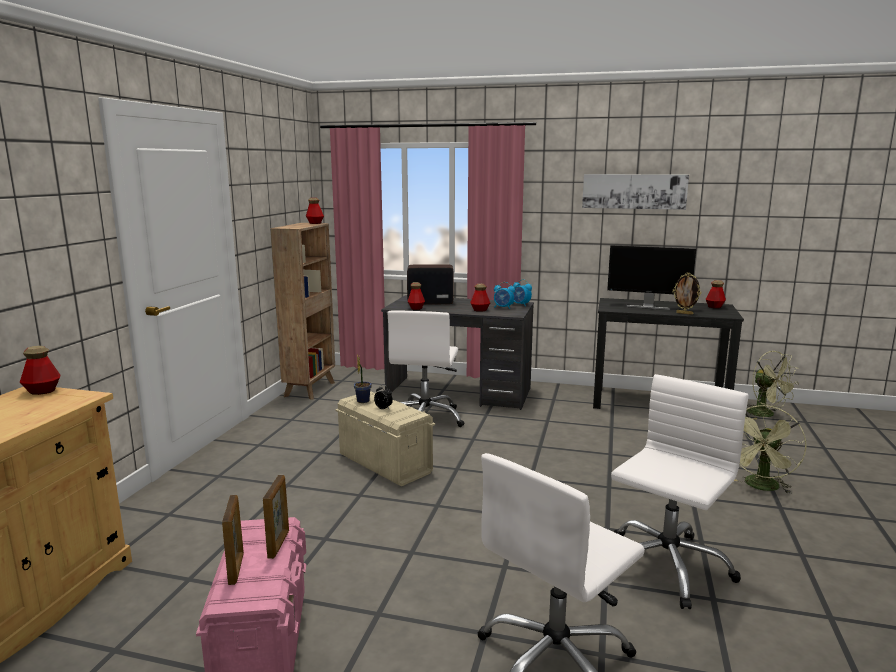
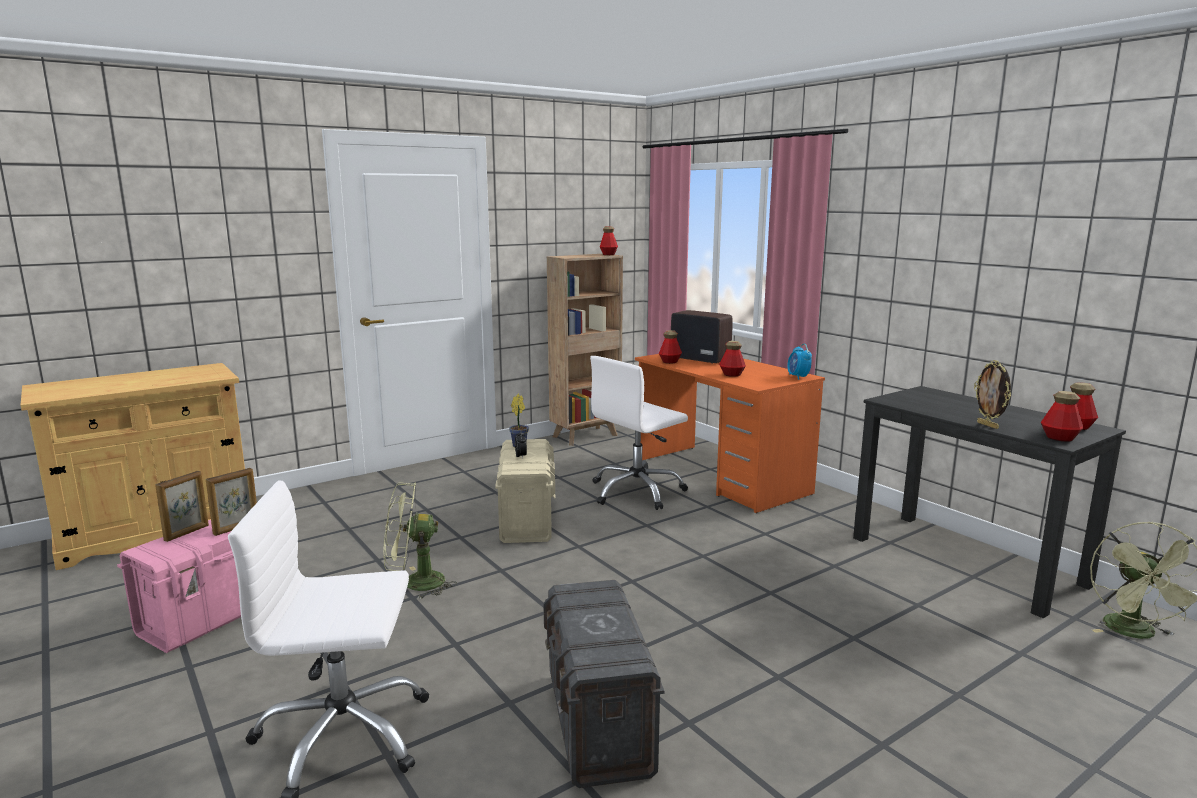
camera: 40 degrees right, 0 degrees up
(42, 391) = (214, 368): bottle -> bottle (1059, 438)
(459, 393) = (720, 477): grey desk -> orange desk
(503, 308) = (766, 377): alarm clock -> none
(634, 191) = (979, 228): picture -> none
(647, 306) = (957, 407): monitor -> none
(665, 565) = (598, 722): white office chair -> grey storage box
(761, 487) = (906, 711): green fan -> green fan (415, 584)

